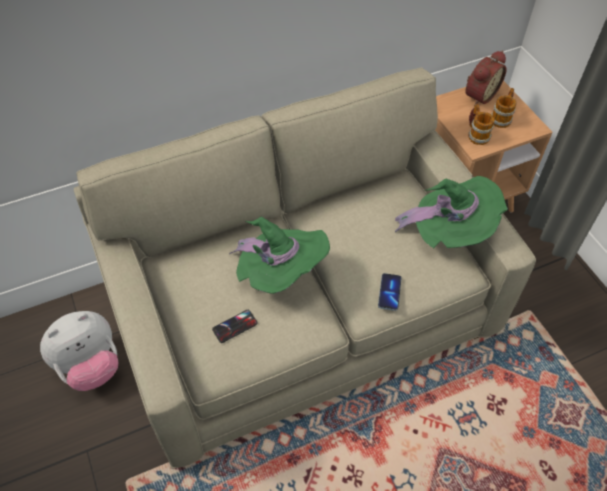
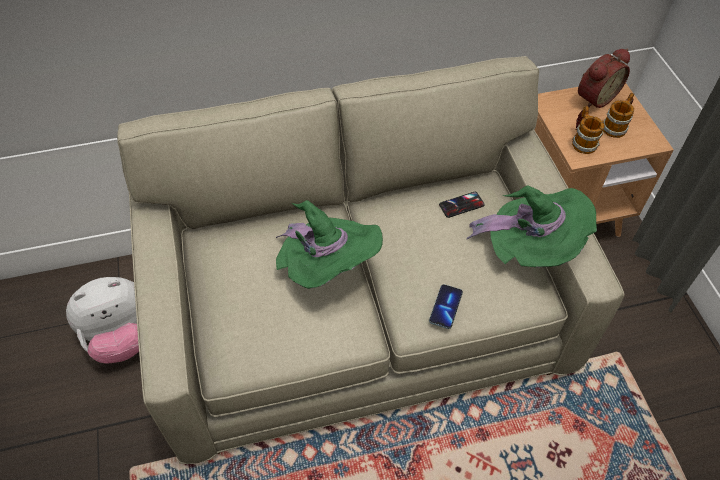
camera: 10 degrees right, 0 degrees up
(235, 326) = (264, 319): phone -> phone (461, 205)

